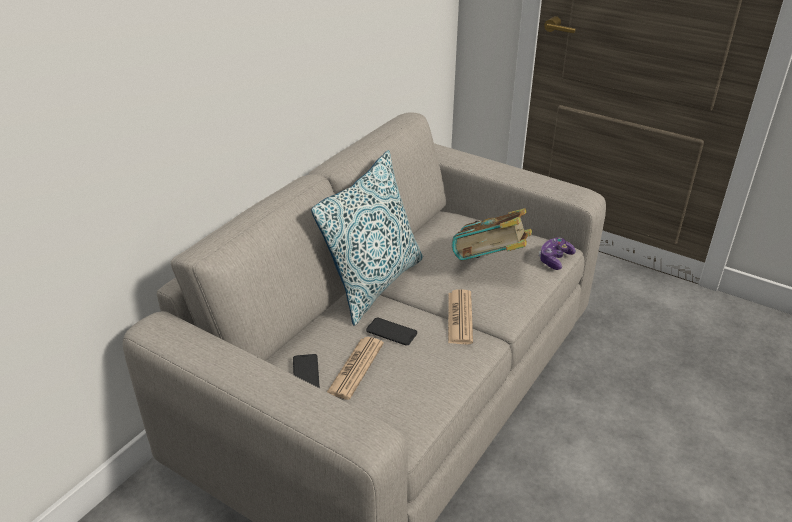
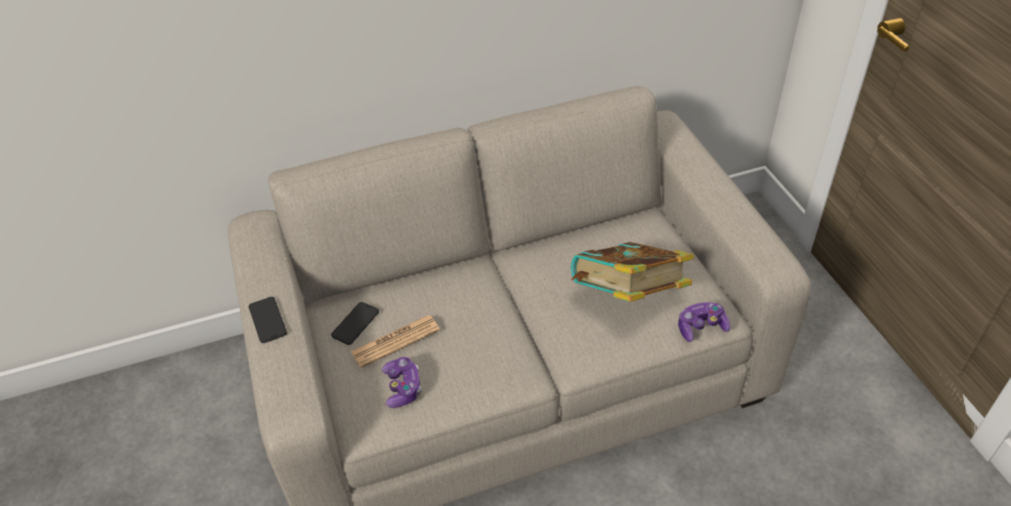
camera: 40 degrees right, 10 degrees up
(374, 284) = (498, 263): pillow -> none
(391, 332) = (459, 322): phone -> phone (267, 320)
(400, 394) = (403, 387): none -> game controller
(460, 317) = (533, 341): newspaper -> none

